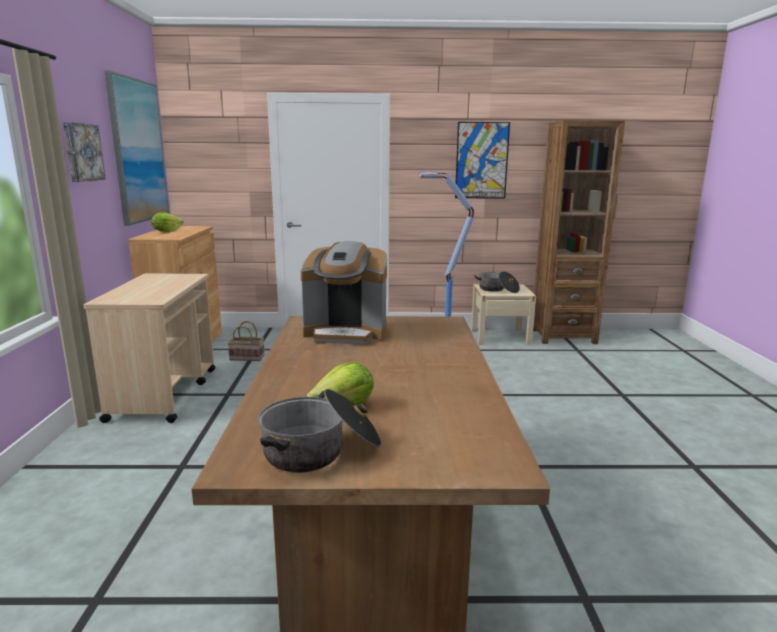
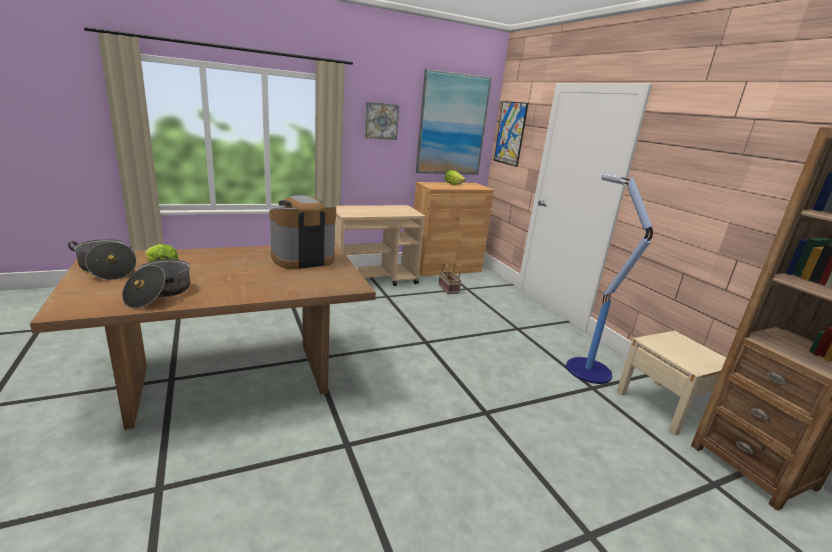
camera: 65 degrees right, 5 degrees up
(346, 333) = (302, 259): coffee machine -> coffee machine turned 75 degrees clockwise
(481, 160) = (735, 177): picture -> picture (510, 133)
(497, 290) = (675, 346): cooking pot -> cooking pot (159, 294)

